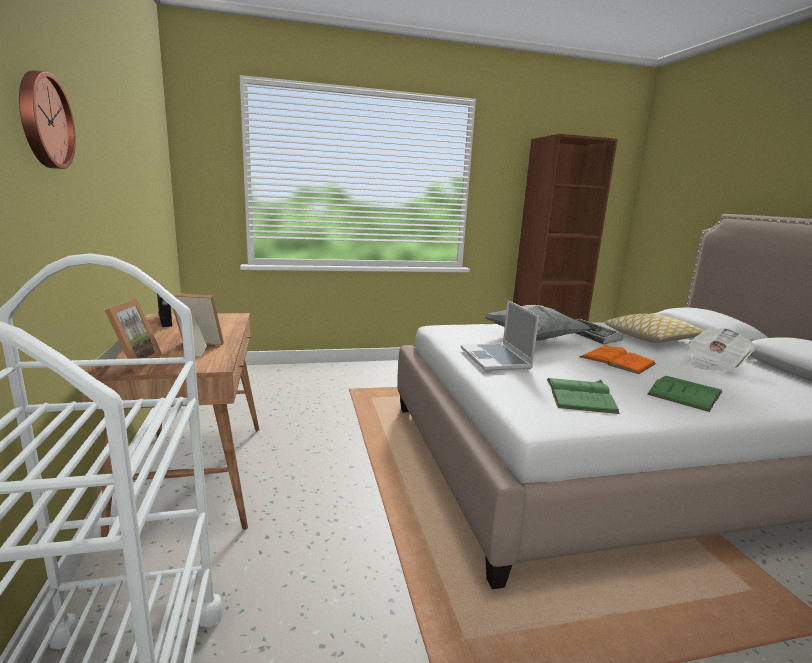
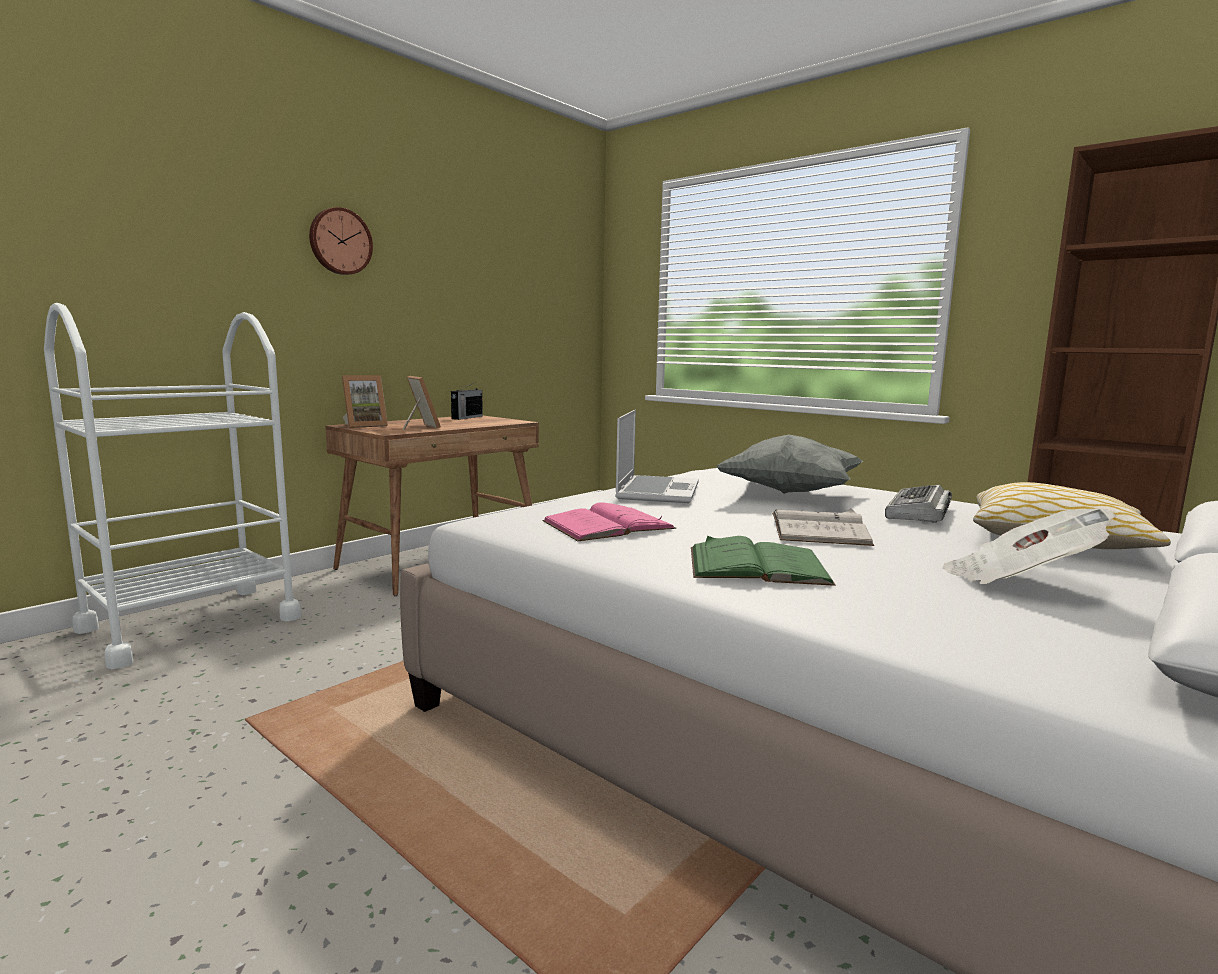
camera: 55 degrees right, 5 degrees down
(496, 359) = (656, 491): laptop -> laptop turned 150 degrees clockwise
(580, 395) = (608, 525): green book -> pink book
(617, 360) = (818, 528): orange book -> white book

